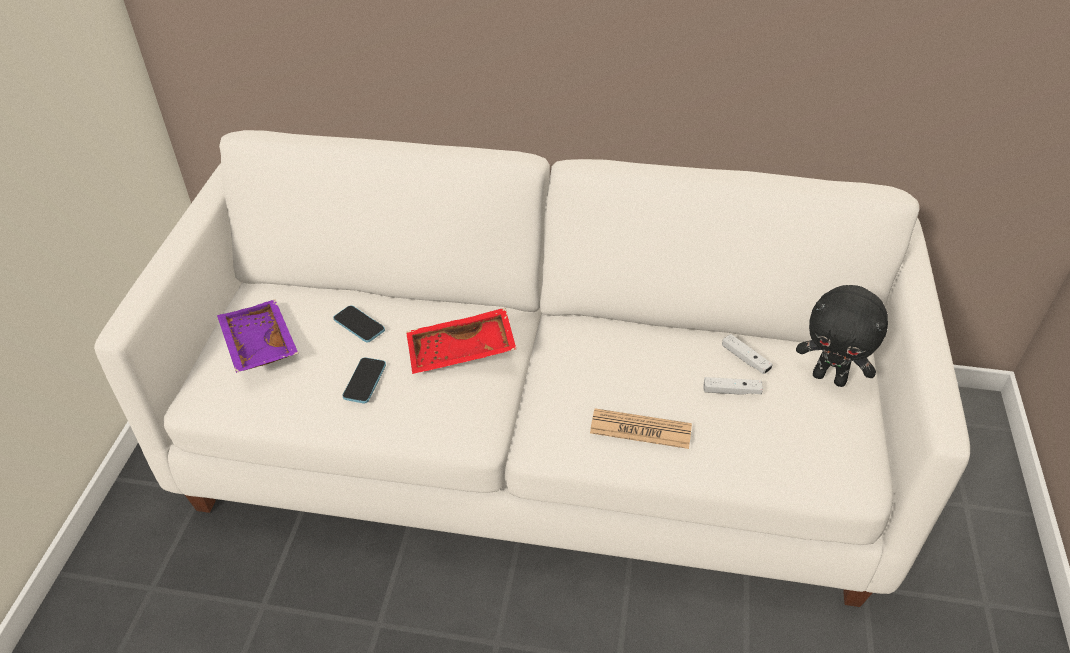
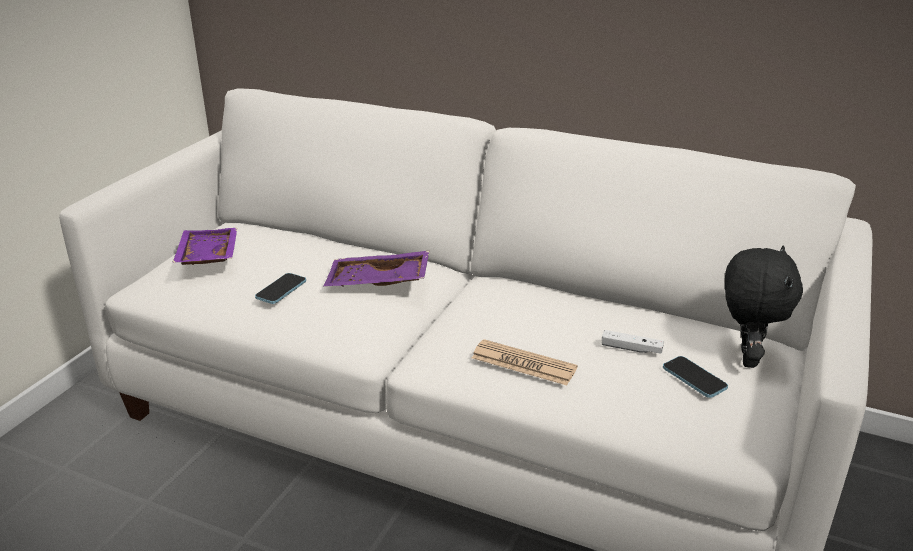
camera: 15 degrees right, 15 degrees down
(359, 325) = (299, 254): phone -> phone (694, 378)
(461, 353) = (378, 282): red tray -> purple tray
(745, 359) = (656, 328): white game controller -> none
(830, 377) = (745, 357): black plush toy -> black plush toy turned 120 degrees counterclockwise

